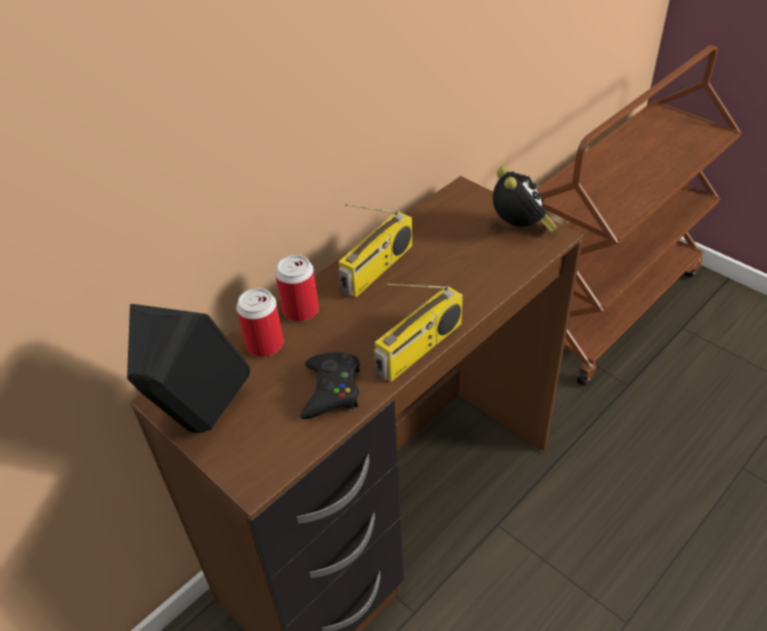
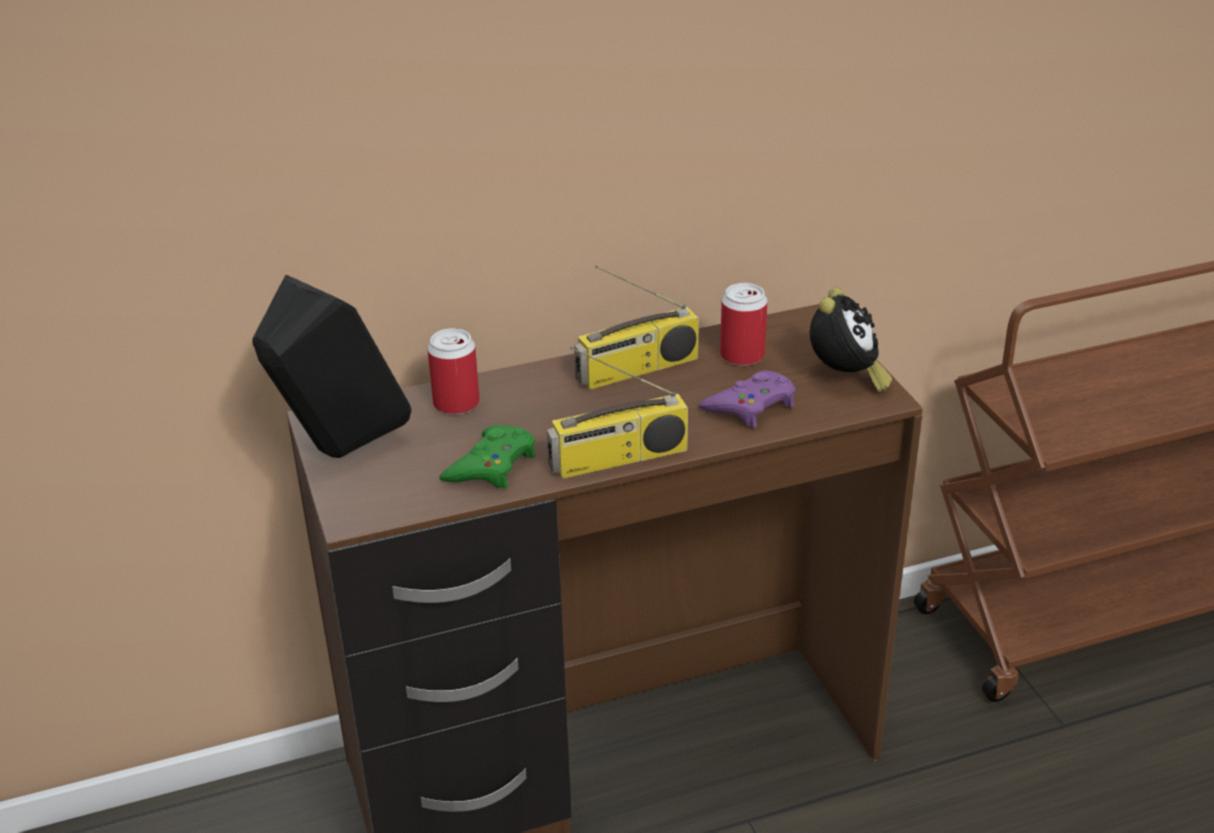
camera: 25 degrees right, 10 degrees down
(300, 310) = (519, 384): can -> can (742, 355)
(331, 390) = (492, 465): black game controller -> green game controller
(476, 272) = (751, 406): none -> purple game controller

